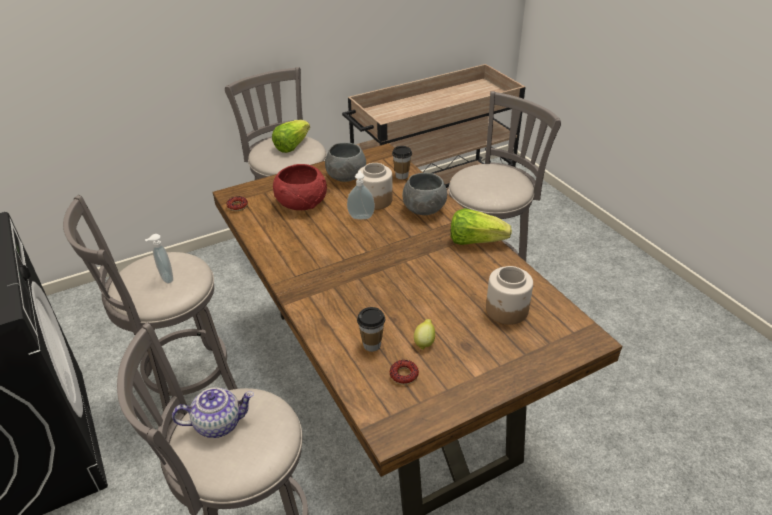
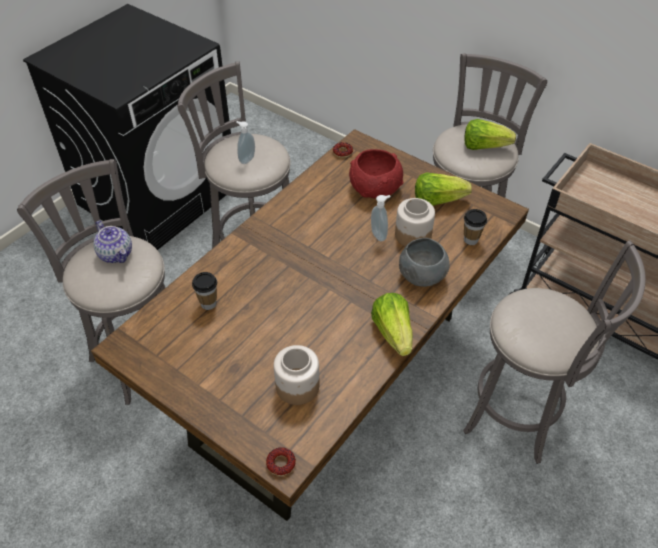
camera: 65 degrees right, 10 degrees up
(345, 177) = (437, 200): grey bowl -> lettuce
(404, 375) = (182, 336): donut -> donut (281, 463)
(424, 342) = (226, 337): lemon -> none

